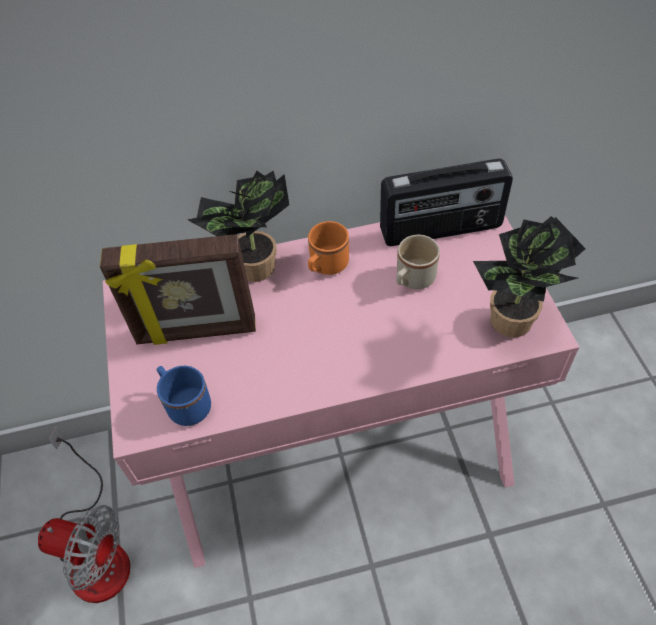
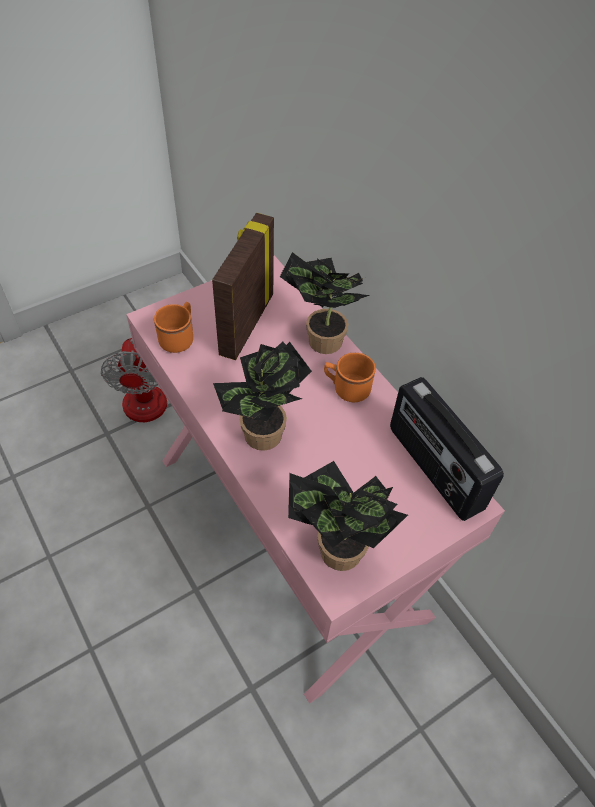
camera: 65 degrees right, 0 degrees up
(185, 403) = (179, 338): blue mug -> orange mug
(196, 332) = (245, 324): picture frame -> picture frame turned 45 degrees clockwise
(365, 352) = (263, 440): none -> potted plant
(412, 280) = (357, 458): beige mug -> none

